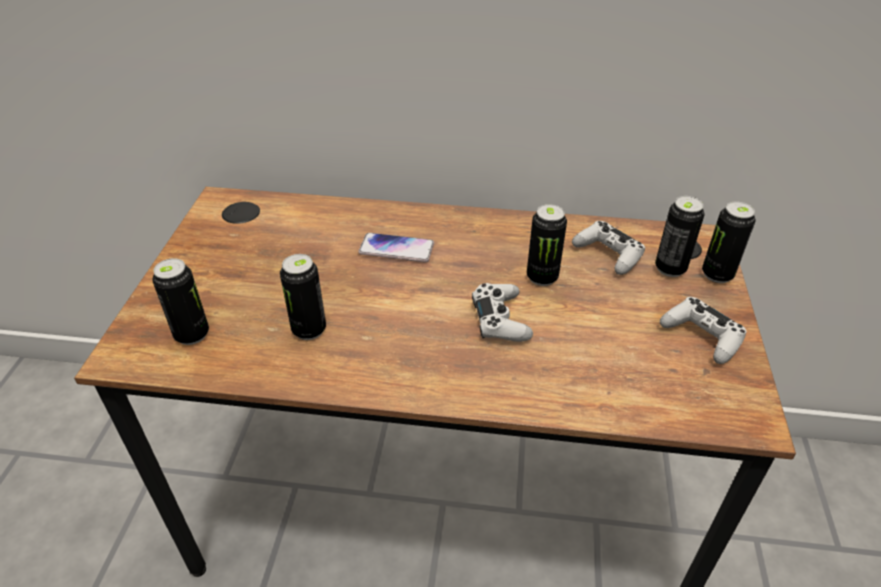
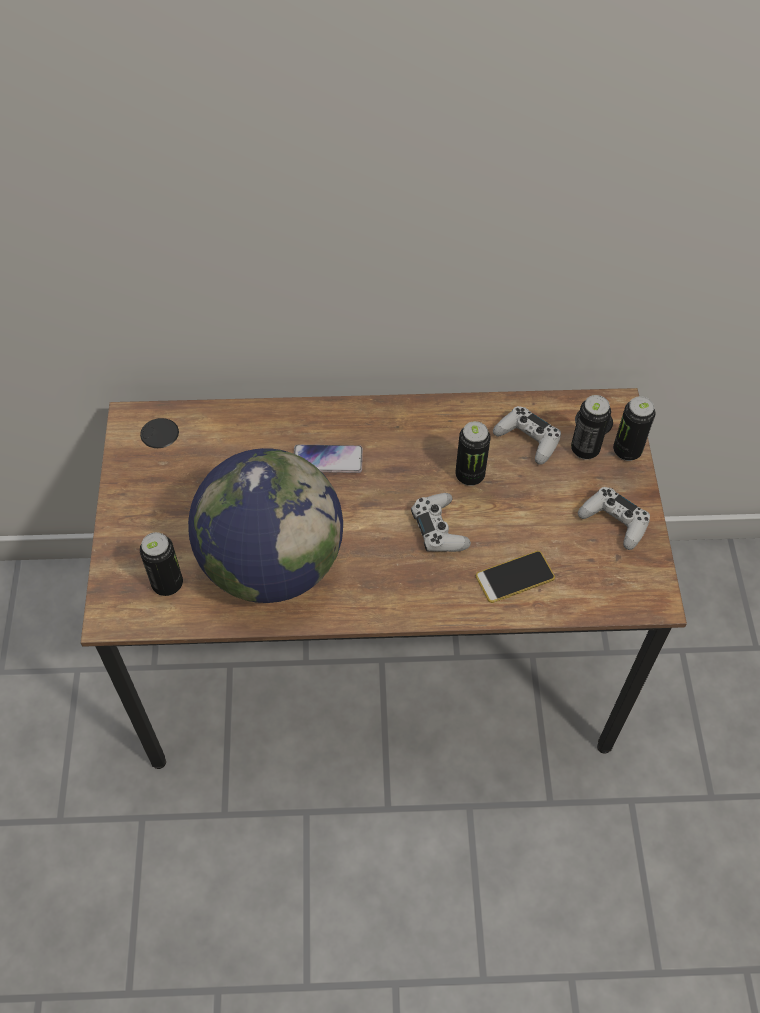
camera: 10 degrees left, 15 degrees up
(309, 330) = (271, 564): can -> globe
(580, 376) = (515, 577): none -> phone

